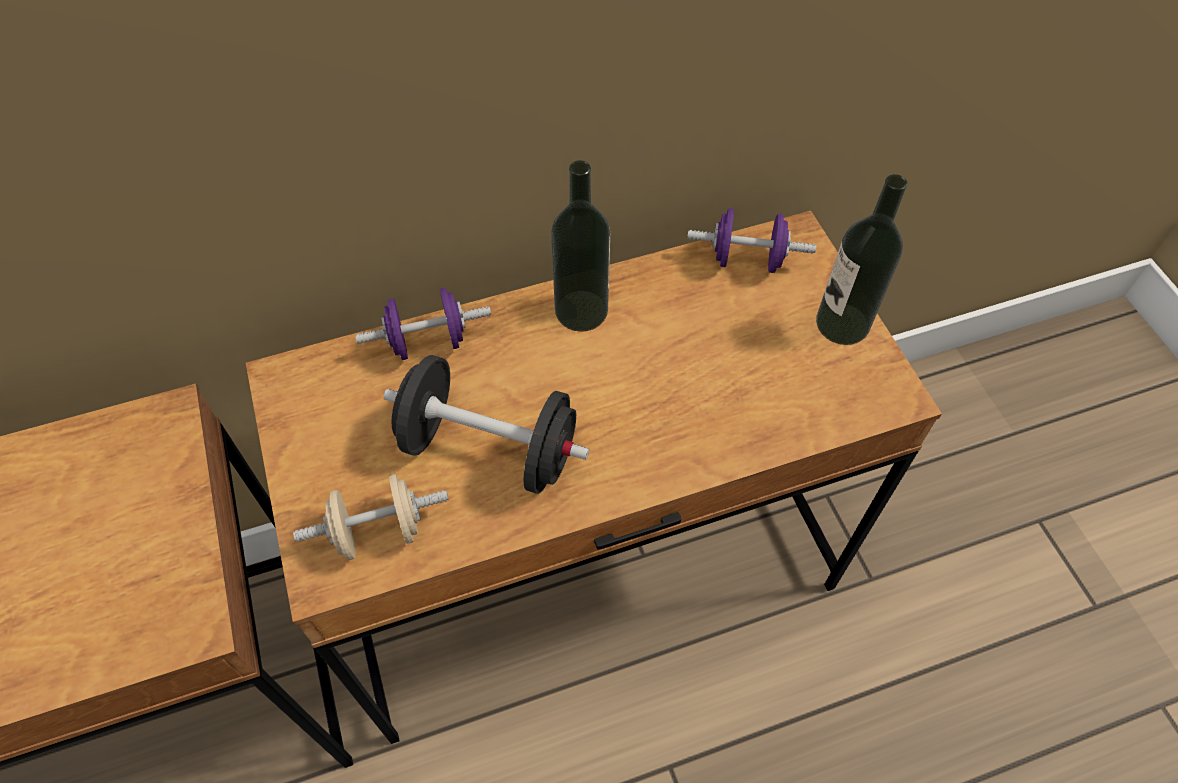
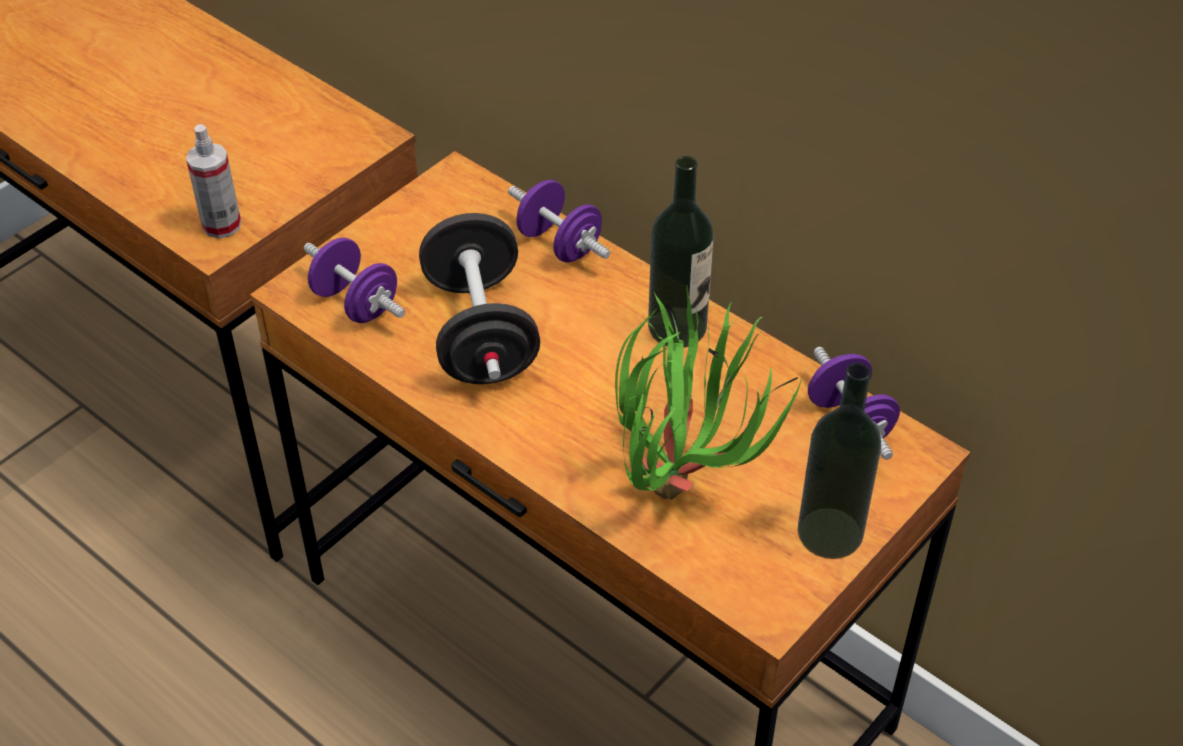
camera: 60 degrees right, 10 degrees down
(172, 607) = (221, 225): none -> spray bottle
(379, 531) = (356, 303): beige dumbbell -> purple dumbbell
(739, 382) = (686, 476): none -> potted plant

